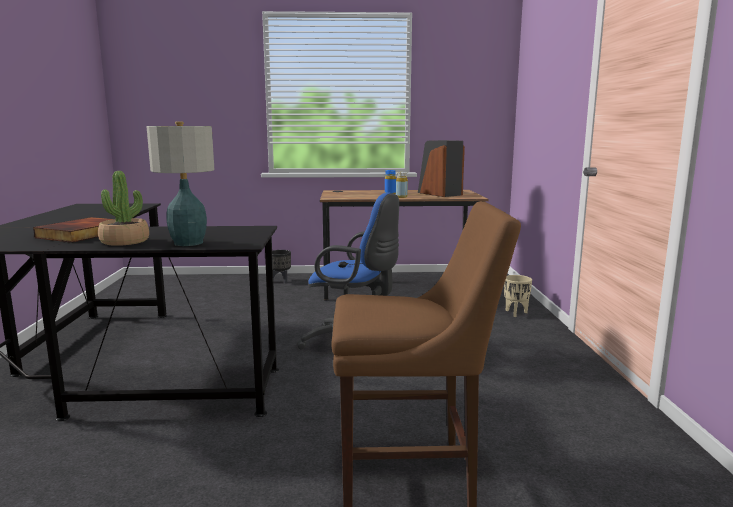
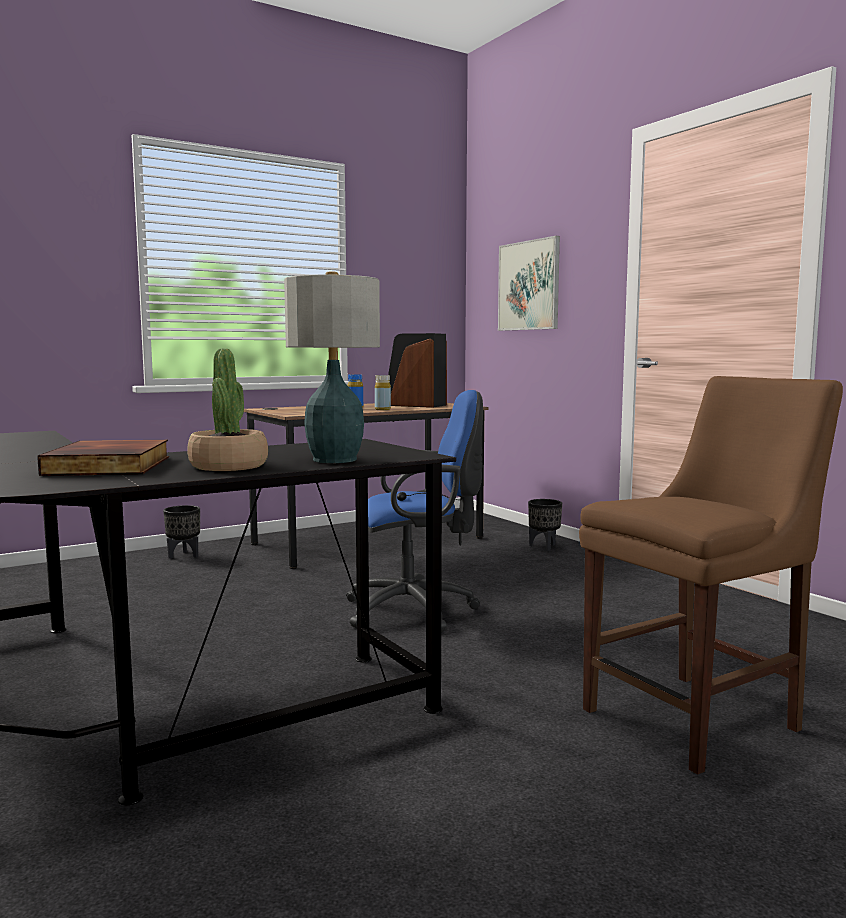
camera: 30 degrees left, 5 degrees down
(516, 313) = (544, 547): beige planter -> black planter
(542, 100) = (529, 285): none -> picture

